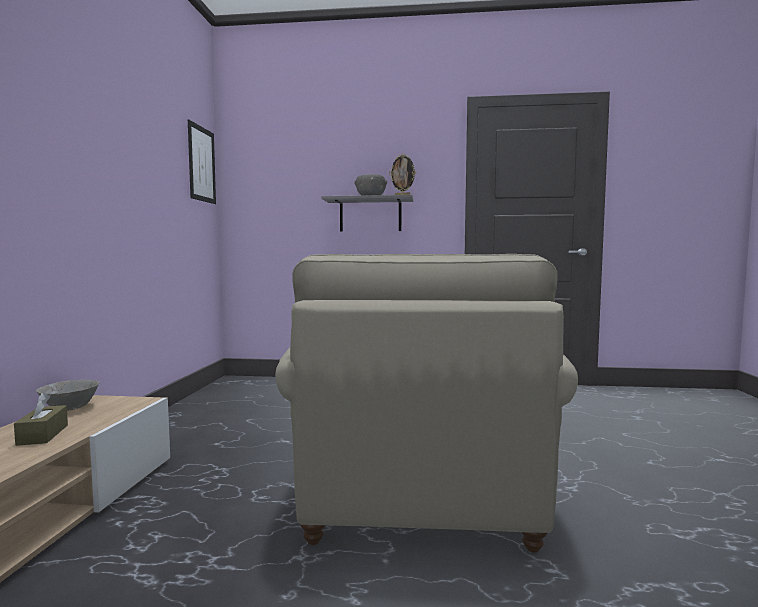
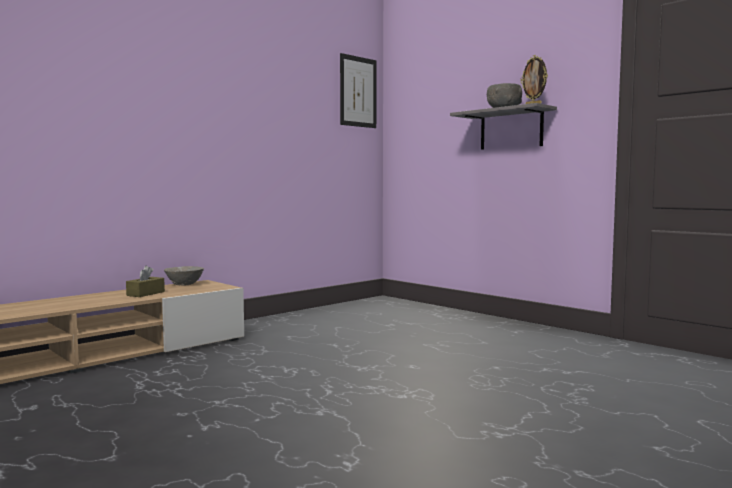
camera: 40 degrees right, 0 degrees up
(418, 489) = (363, 395): beige armchair -> none

